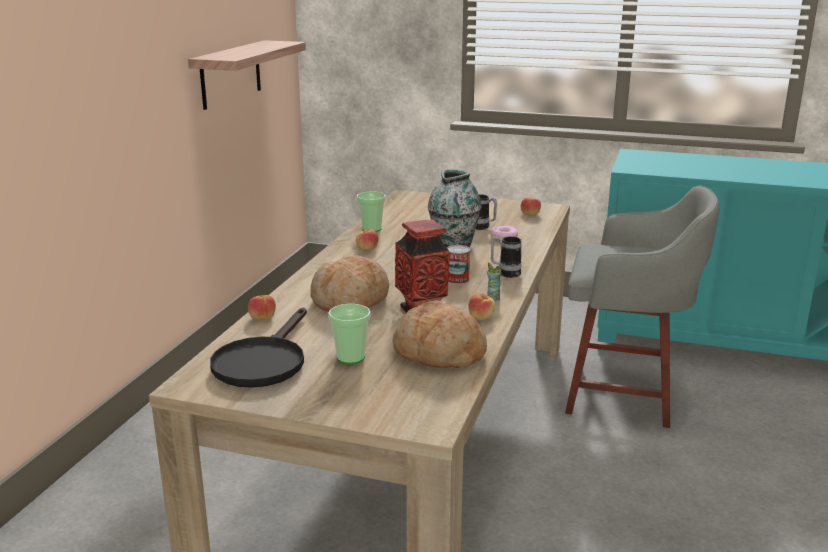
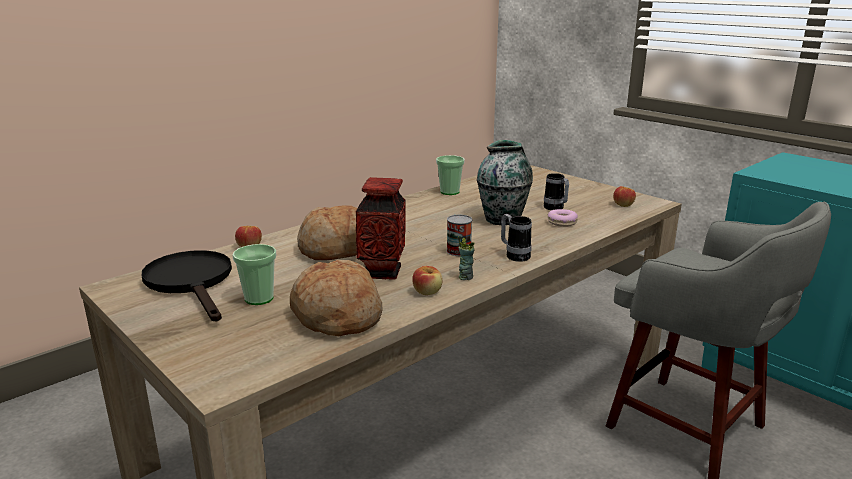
camera: 30 degrees right, 0 degrees up
(231, 74) = (401, 41): shelf -> none
(263, 361) = (192, 282): black frying pan -> black frying pan turned 105 degrees clockwise
(367, 249) = (419, 208): apple -> none

